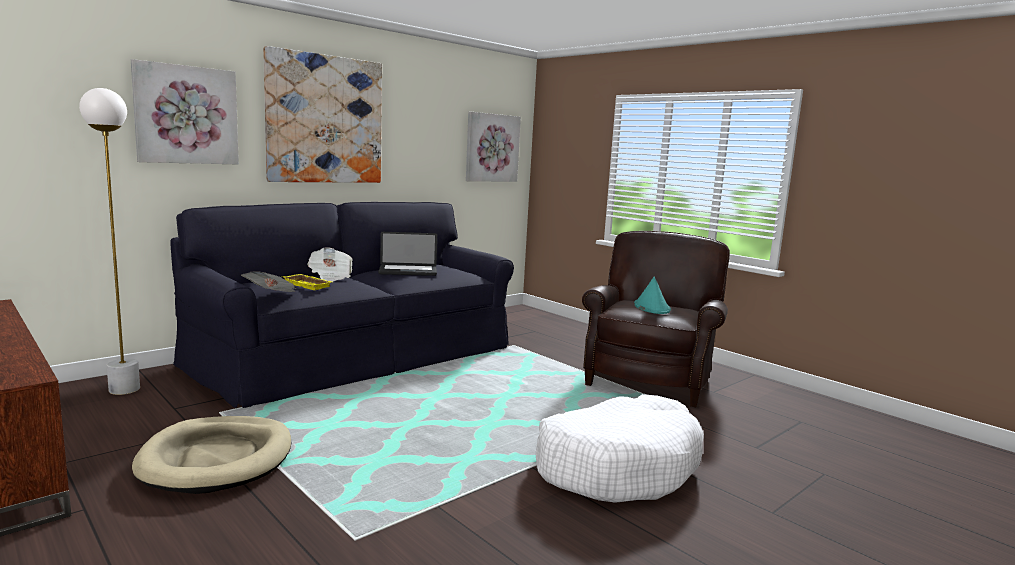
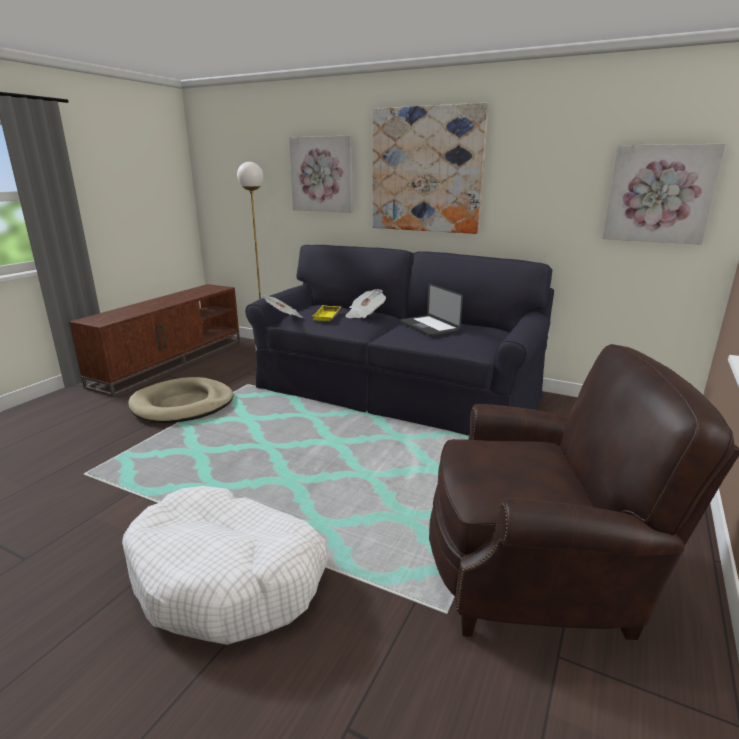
camera: 70 degrees right, 10 degrees up
(651, 307) = (508, 465): turquoise hat -> none

